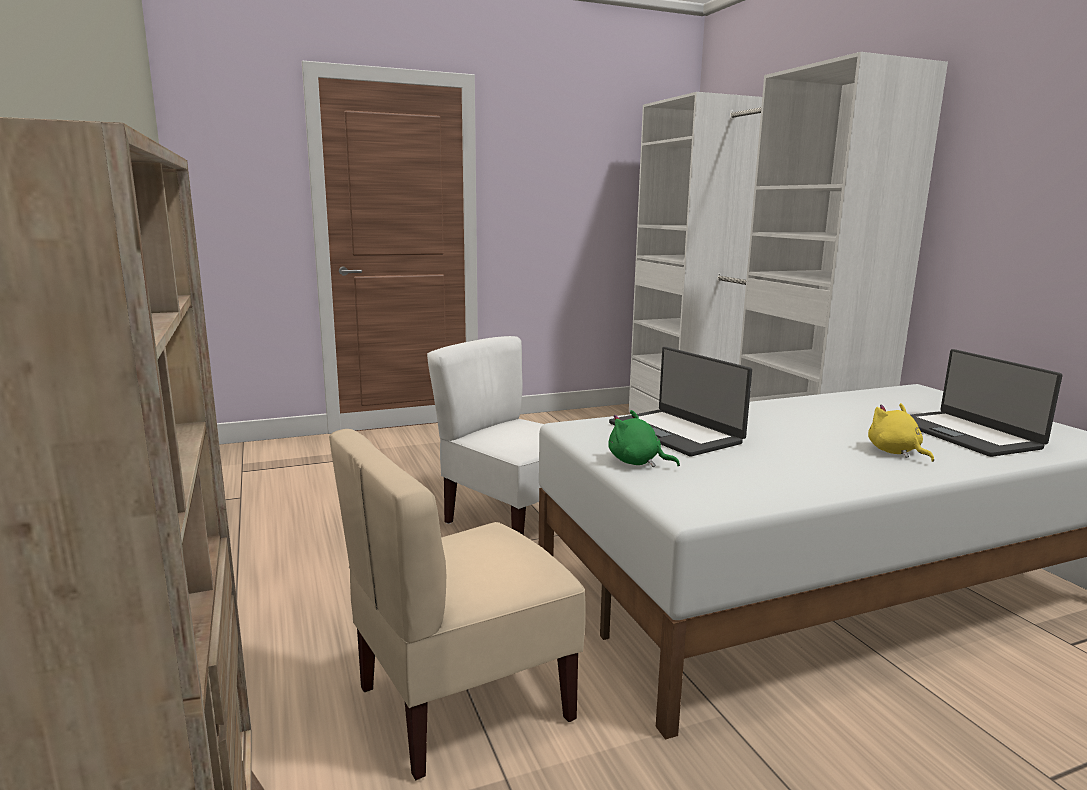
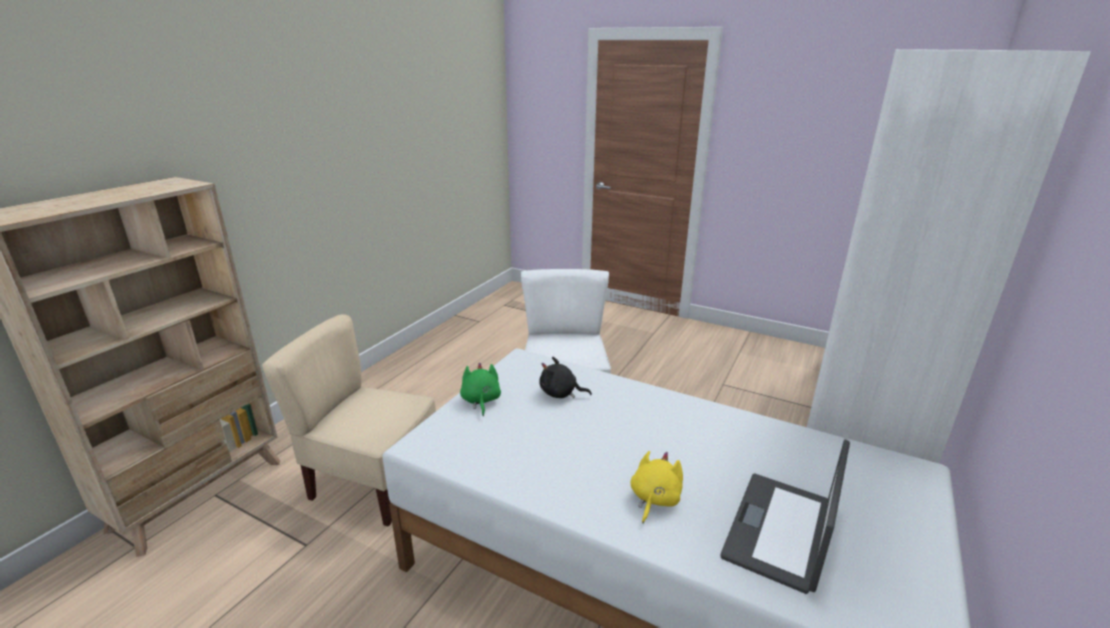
camera: 50 degrees right, 10 degrees up
(676, 433) = (560, 393): laptop -> black plush toy

